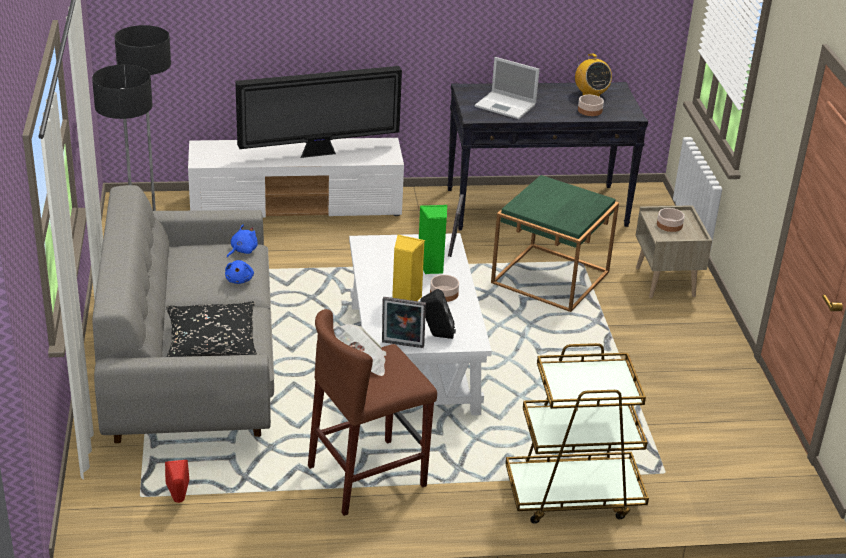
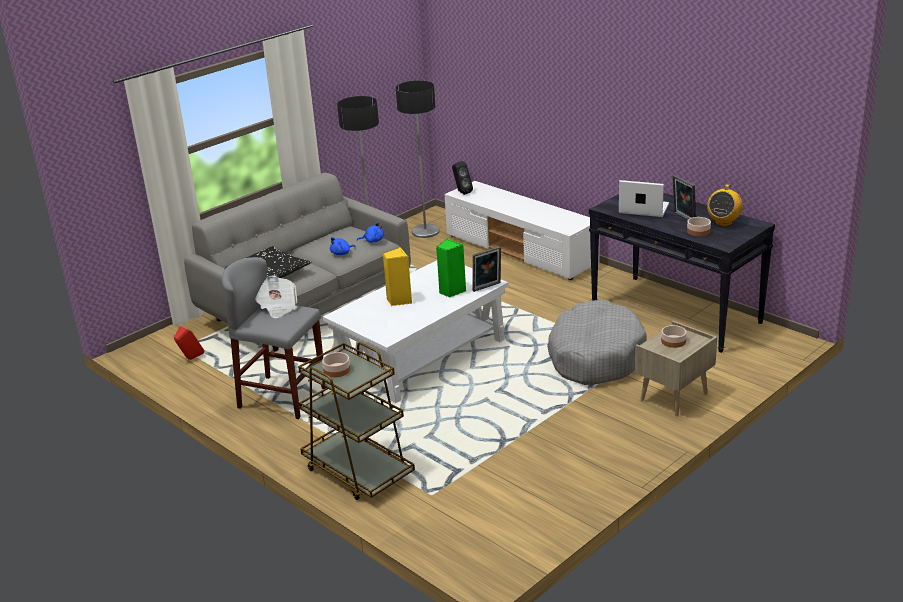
camera: 55 degrees right, 5 degrees down
(319, 153) = (531, 211): television -> none
(367, 476) = (282, 397): brown stool -> grey stool
(402, 345) = (348, 321): picture frame -> picture frame (683, 218)
(436, 336) = (375, 325): black speaker -> black speaker (461, 192)
(444, 294) = (426, 308): bowl -> bowl (336, 370)
(506, 106) = (642, 209): laptop -> laptop turned 120 degrees clockwise
(550, 278) = (595, 356): green side table -> grey dog bed

